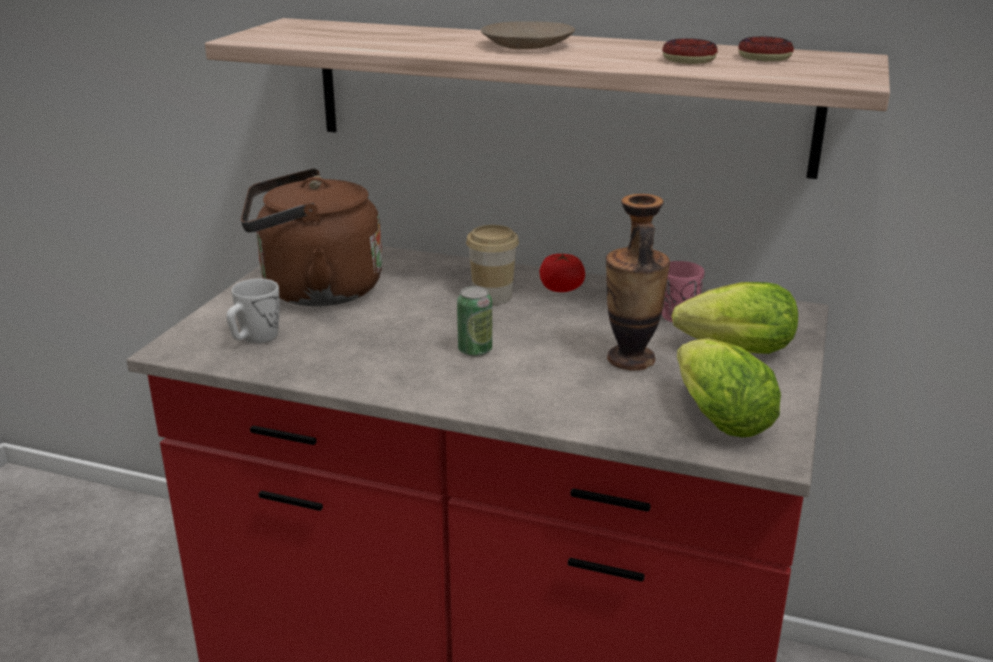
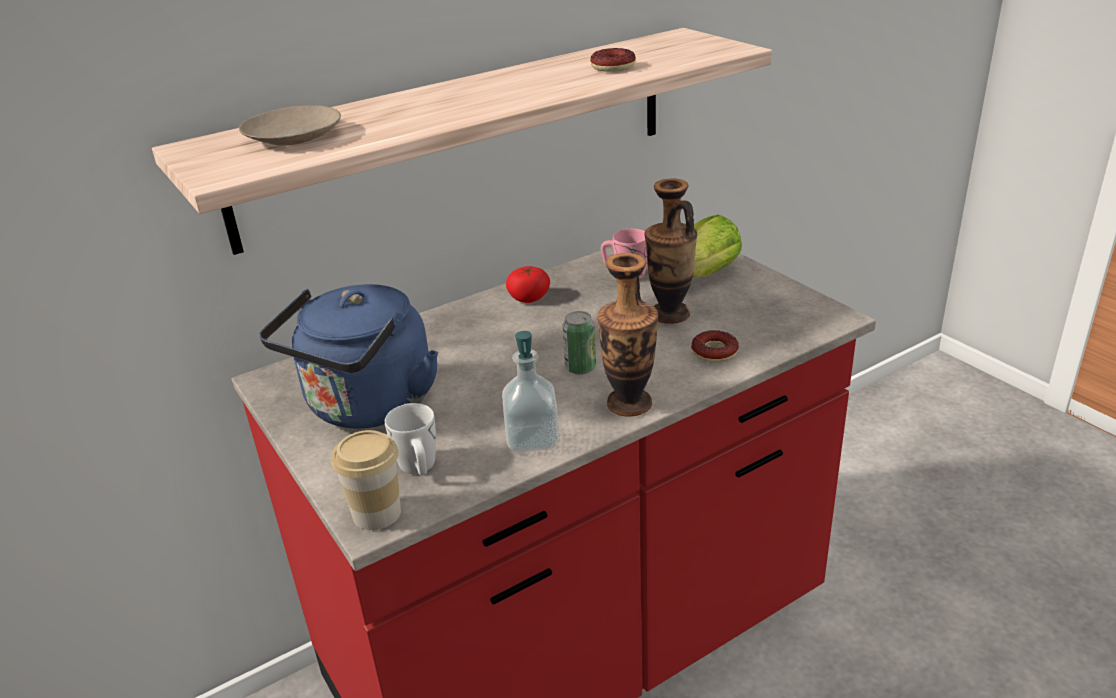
camera: 50 degrees left, 5 degrees up
(314, 291) = (367, 407): brown kettle -> blue kettle
(341, 368) = (532, 439): none -> soap dispenser
(444, 392) = (629, 404): none -> vase
(492, 296) = (502, 329): cup -> cup (377, 513)
(527, 45) = (477, 94): beige plate -> beige plate (294, 137)
(715, 416) = (775, 316): lettuce -> none
(764, 57) = (641, 50): donut -> donut (714, 352)

